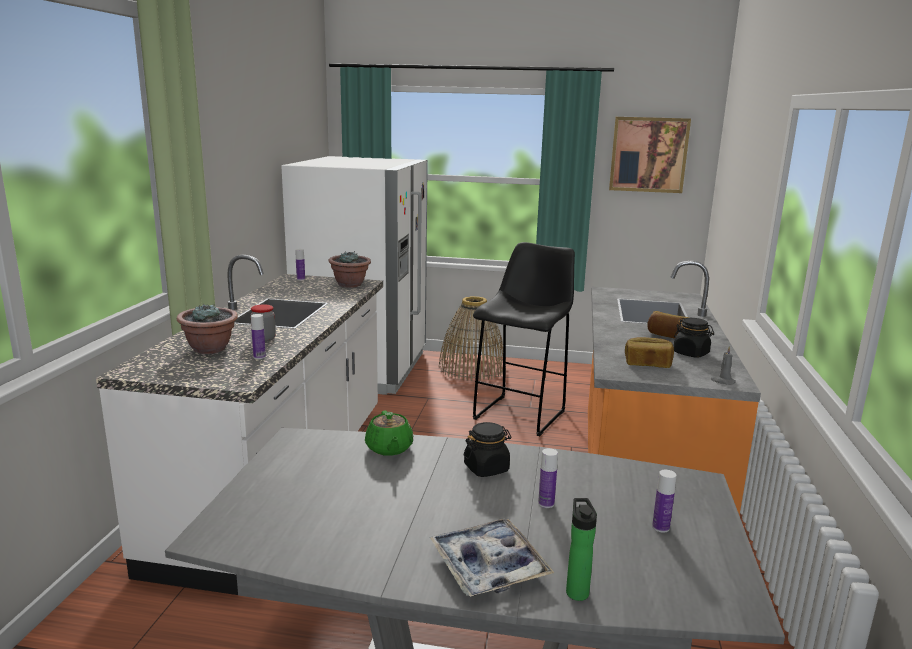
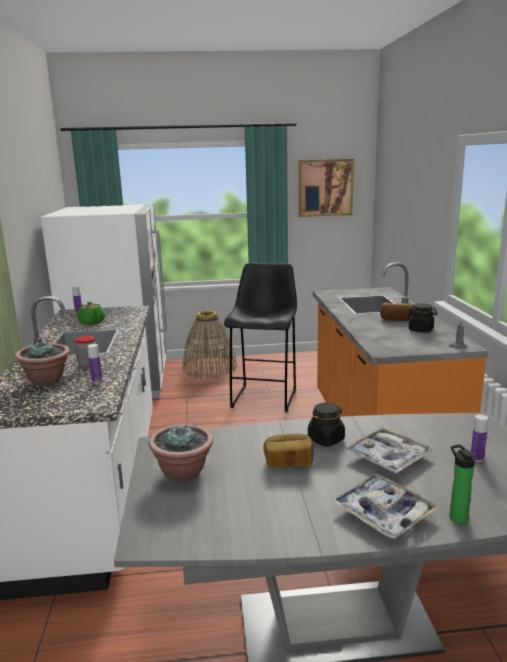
camera: 15 degrees left, 0 degrees up
(350, 284) = (125, 312): potted plant -> potted plant (183, 473)
(389, 448) = (241, 438): green teapot -> green teapot (92, 322)
(546, 503) = (388, 457): bottle -> tray
(647, 364) = (399, 342): bread -> bread (288, 462)

